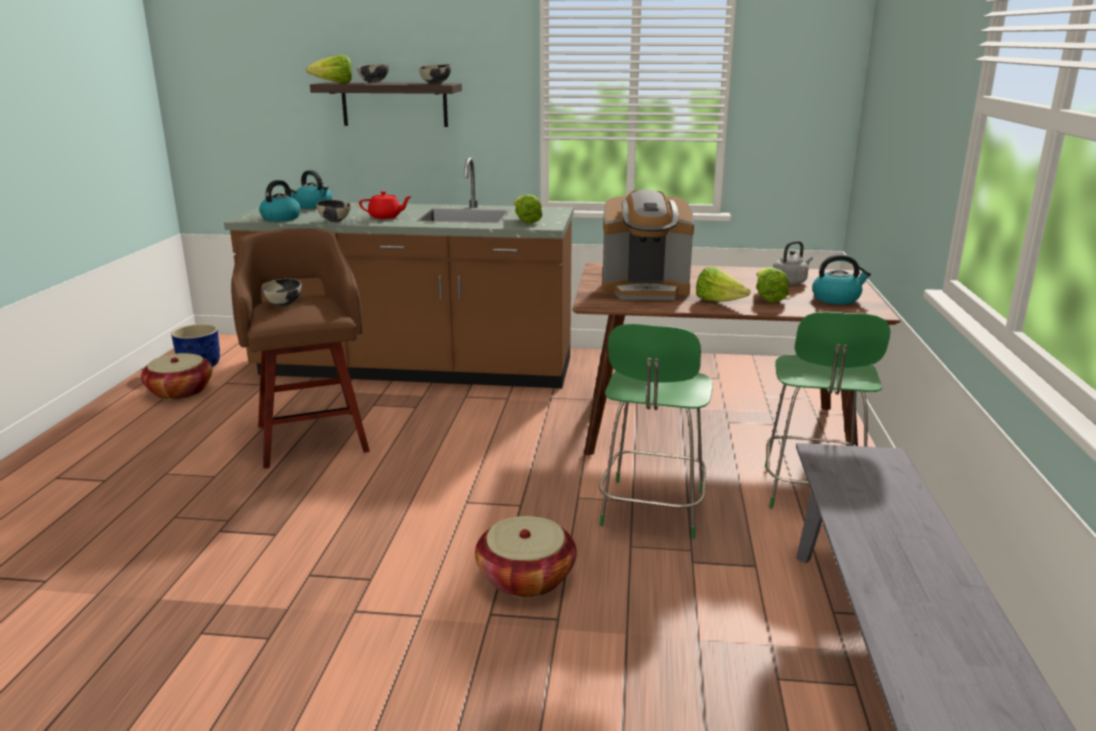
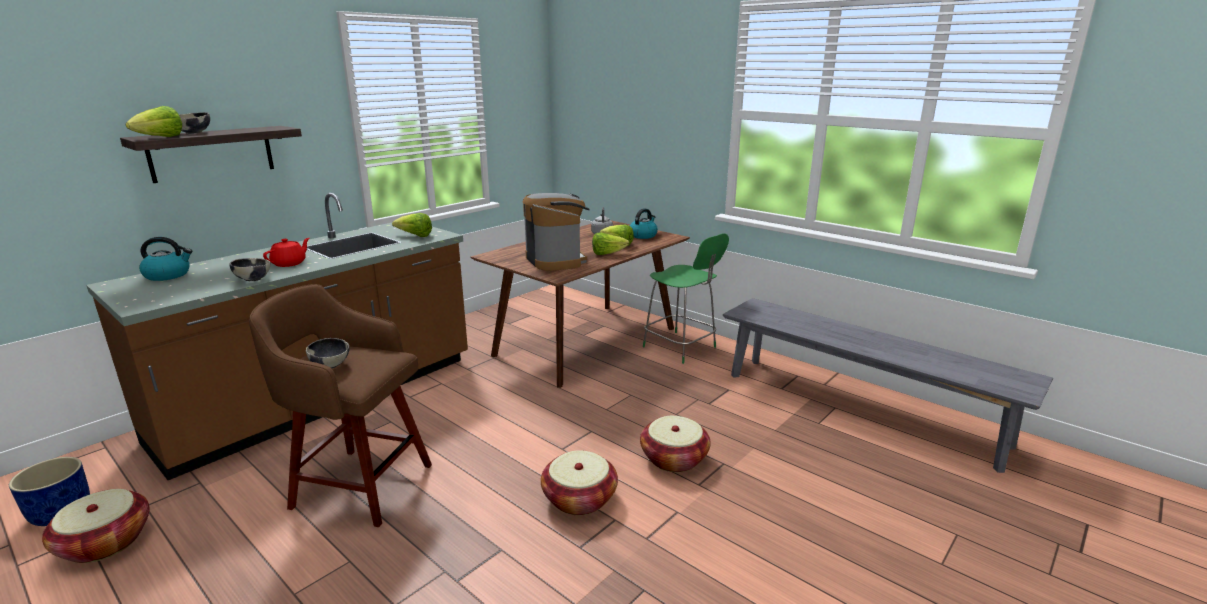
camera: 55 degrees left, 0 degrees up
(281, 218) = (181, 294): kettle -> none
(387, 545) = (579, 498): none -> basket
(436, 83) = (272, 128): bowl -> none
(645, 290) = (556, 260): coffee machine -> coffee machine turned 60 degrees counterclockwise
(652, 510) = (648, 393): green chair -> none

